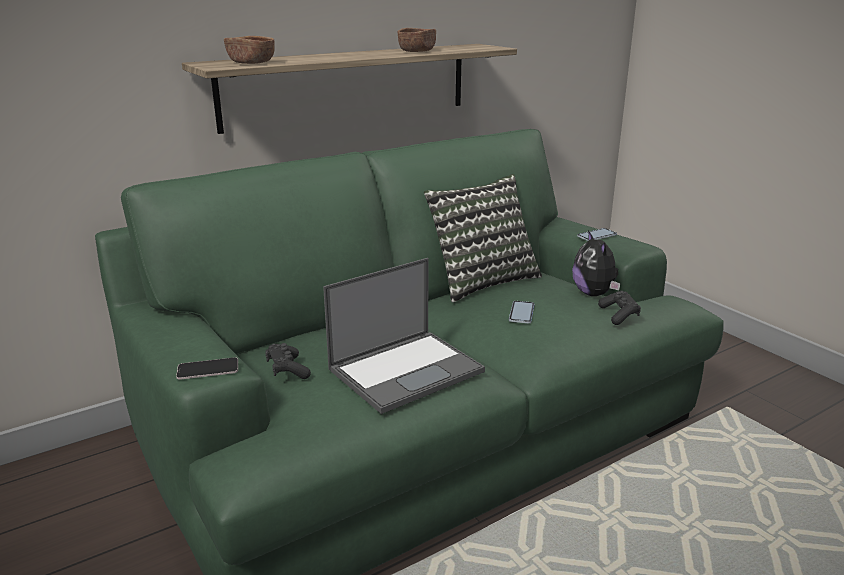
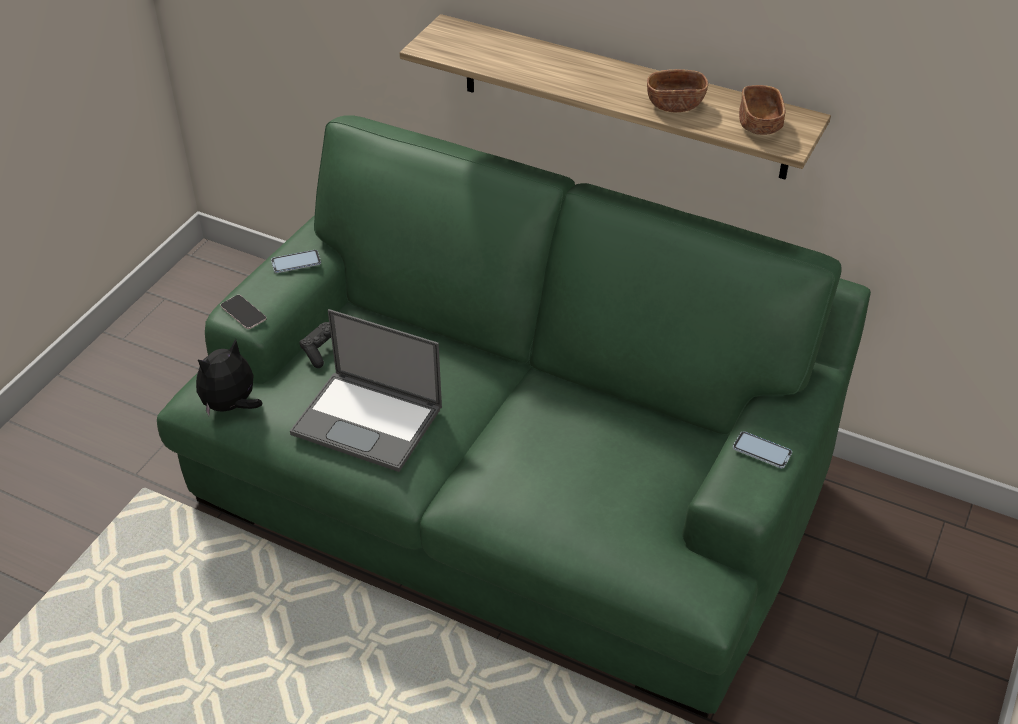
camera: 60 degrees right, 20 degrees up
(251, 63) = (469, 50): brown bowl -> brown bowl (759, 124)
(481, 280) = (621, 398): pillow -> none
(521, 313) = (543, 457): phone -> phone (296, 262)
(594, 293) = (653, 503): plush toy -> plush toy (231, 406)
(619, 315) = (601, 537): black game controller -> none

